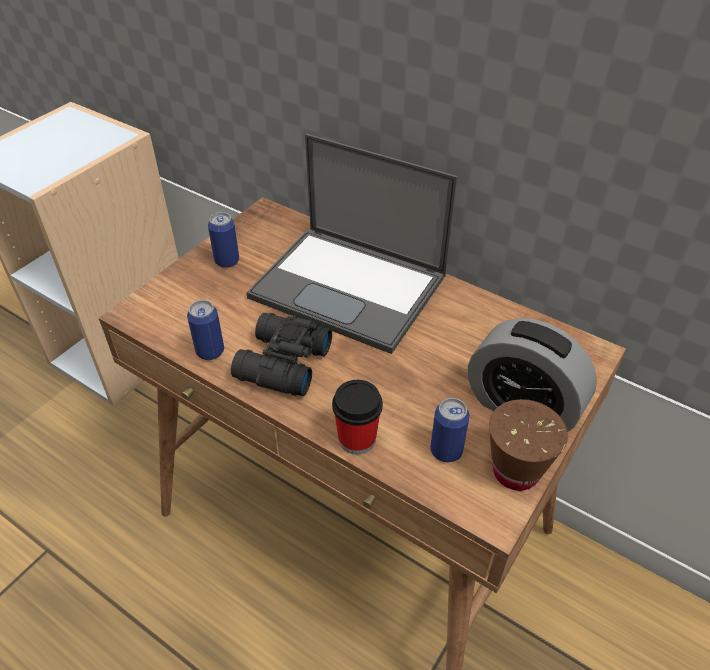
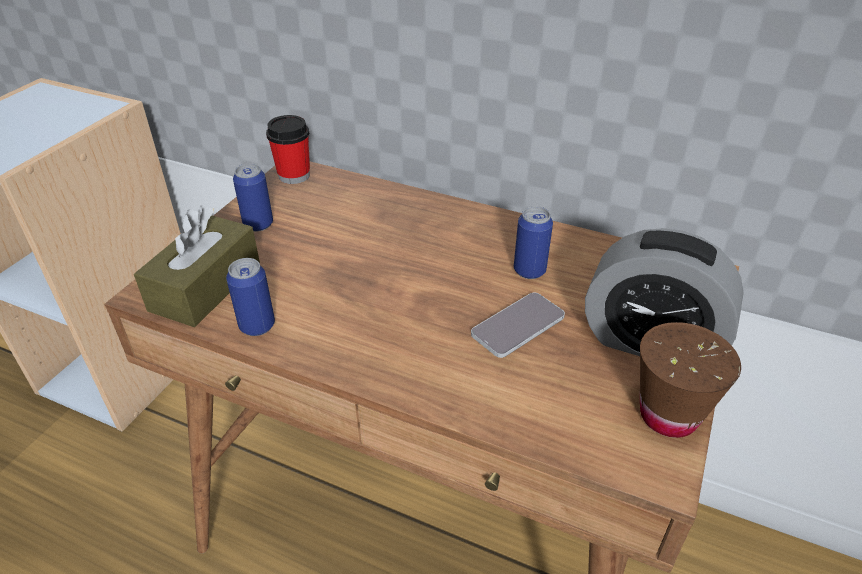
camera: 10 degrees left, 5 degrees down
(176, 312) = (206, 286): none -> brown tissue box
(281, 364) = (349, 329): black binoculars -> none
(351, 287) = (413, 236): laptop -> none
(357, 439) = (466, 404): cup -> cup (294, 175)
(416, 378) = (518, 326): none -> phone
(446, 451) = (578, 403): can -> can (529, 270)

